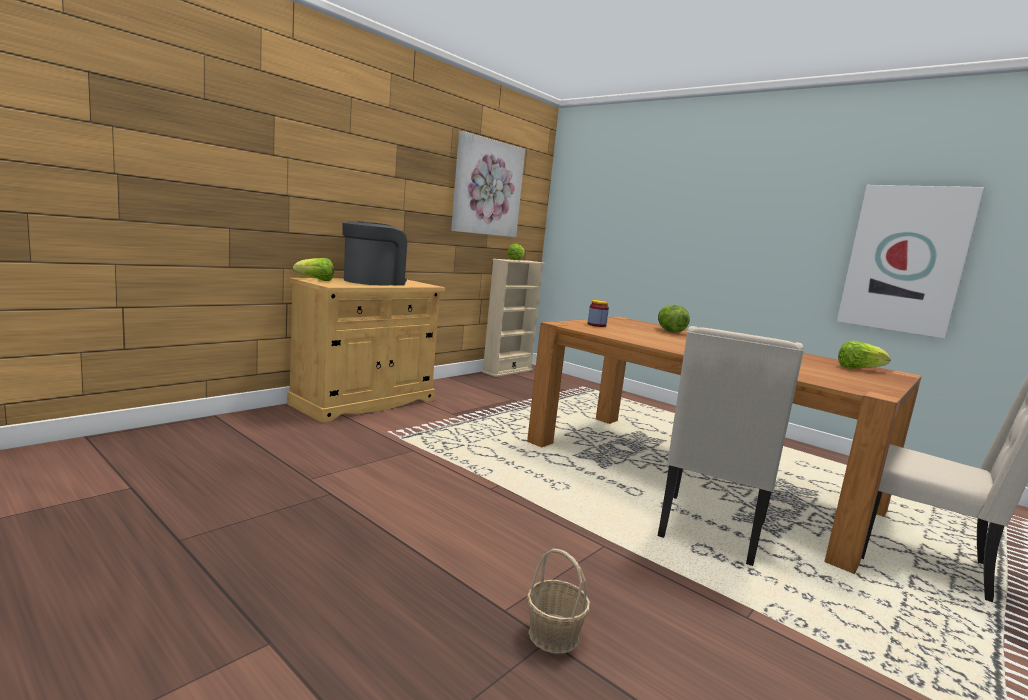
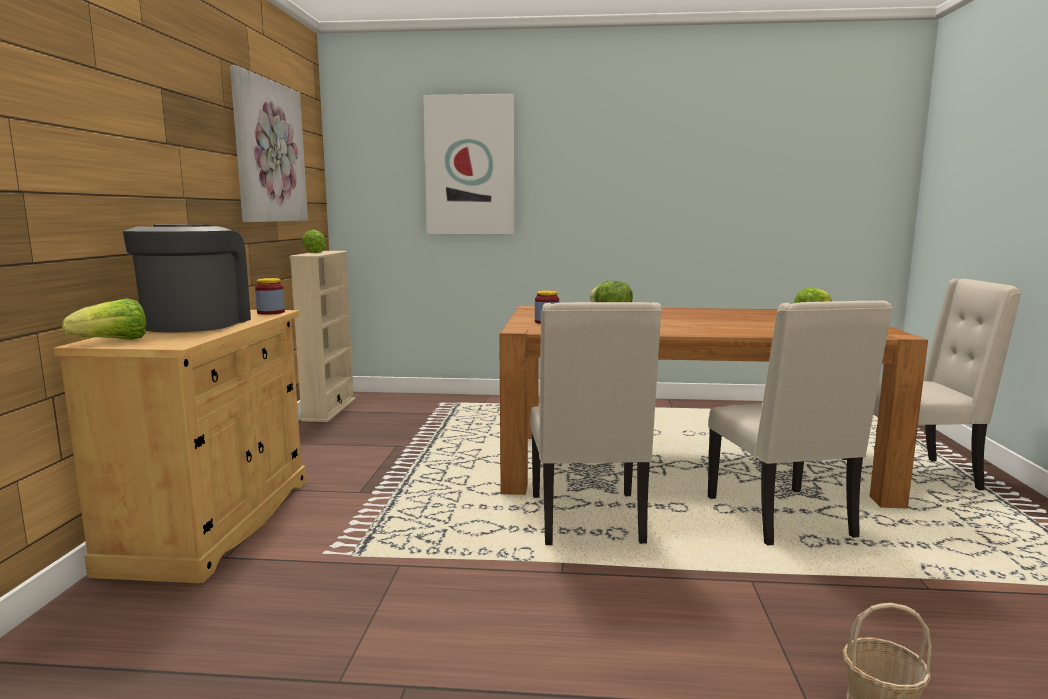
camera: 35 degrees left, 0 degrees up
(426, 285) = (271, 312): none -> jar
(557, 474) = (589, 520): none -> beige chair
(905, 259) = (760, 201): picture -> picture (470, 166)

